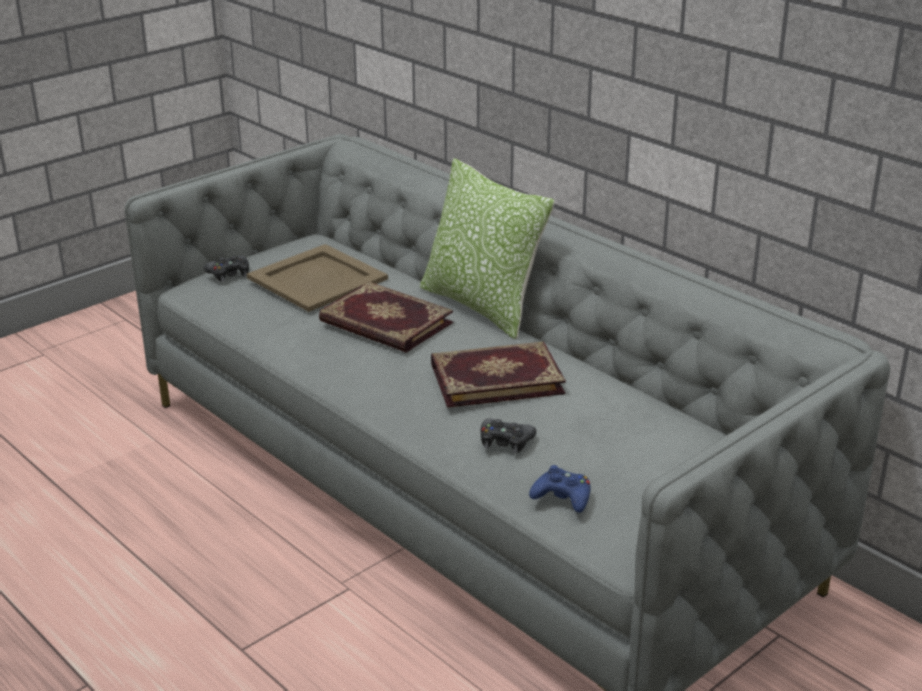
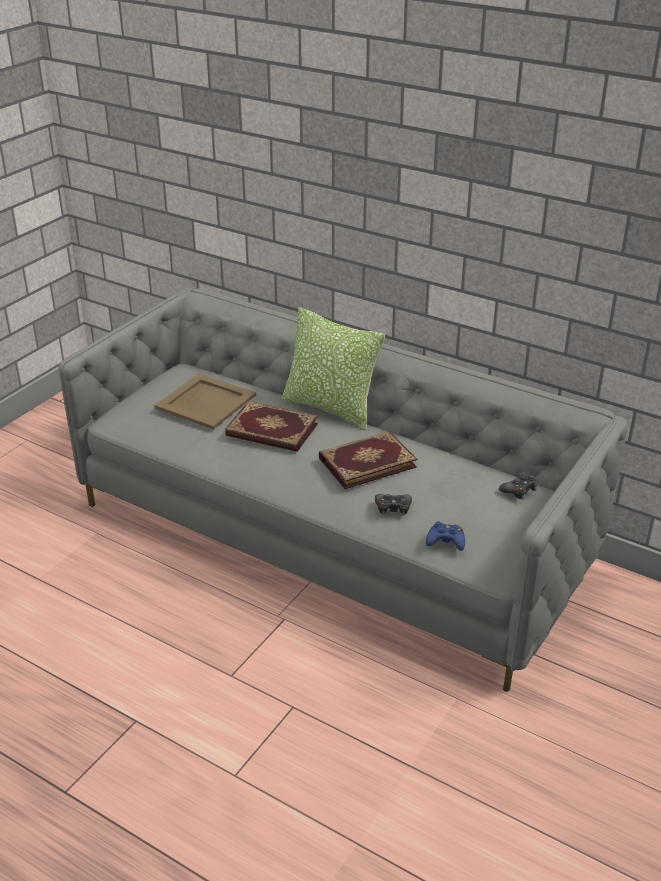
camera: 15 degrees left, 5 degrees up
(229, 273) = (138, 405): black game controller -> black game controller (519, 490)

